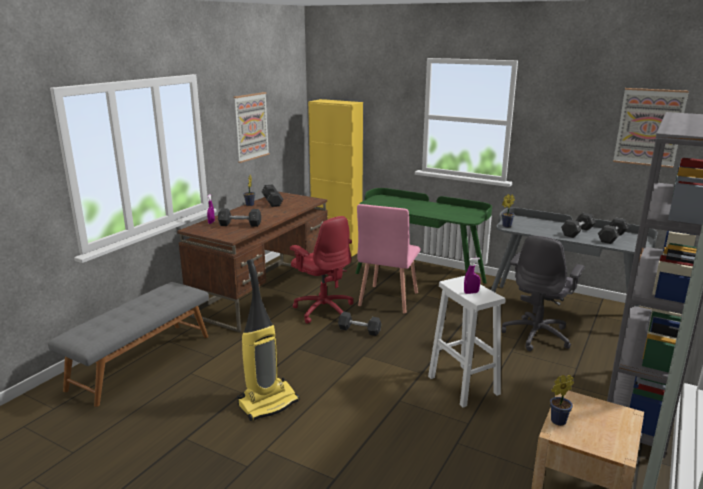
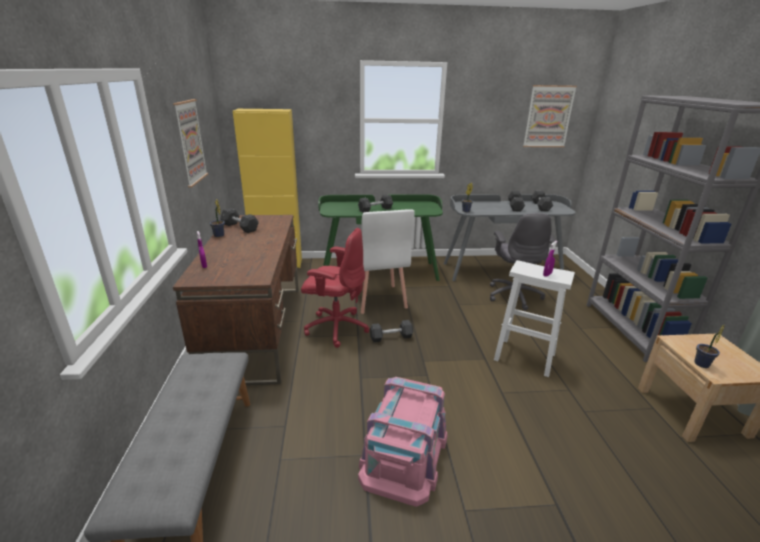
camera: 35 degrees left, 5 degrees up
(240, 224) = (244, 260): grey dumbbell -> grey dumbbell (375, 209)
(268, 403) = (404, 453): vacuum cleaner -> pink storage box
(388, 299) = (378, 299): pink chair -> white chair

